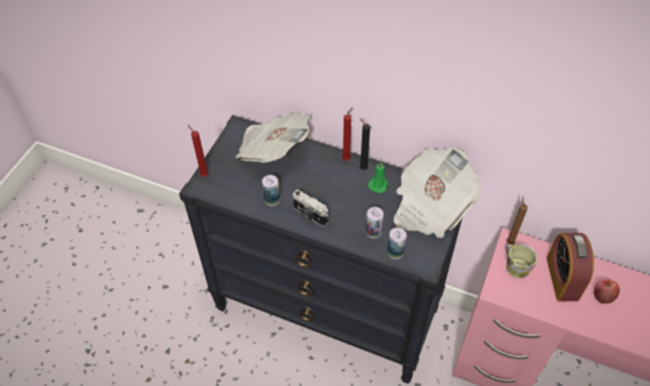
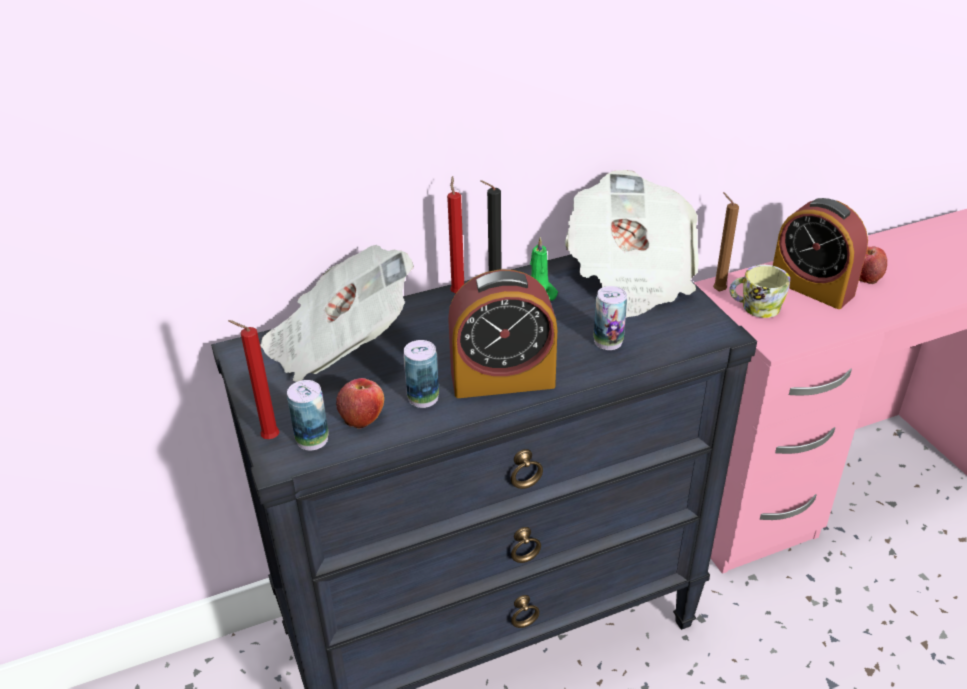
camera: 45 degrees left, 15 degrees down
(242, 191) = (362, 417): none -> apple
(309, 215) = (502, 379): camera -> alarm clock
(395, 252) = (665, 343): can -> can (312, 439)

